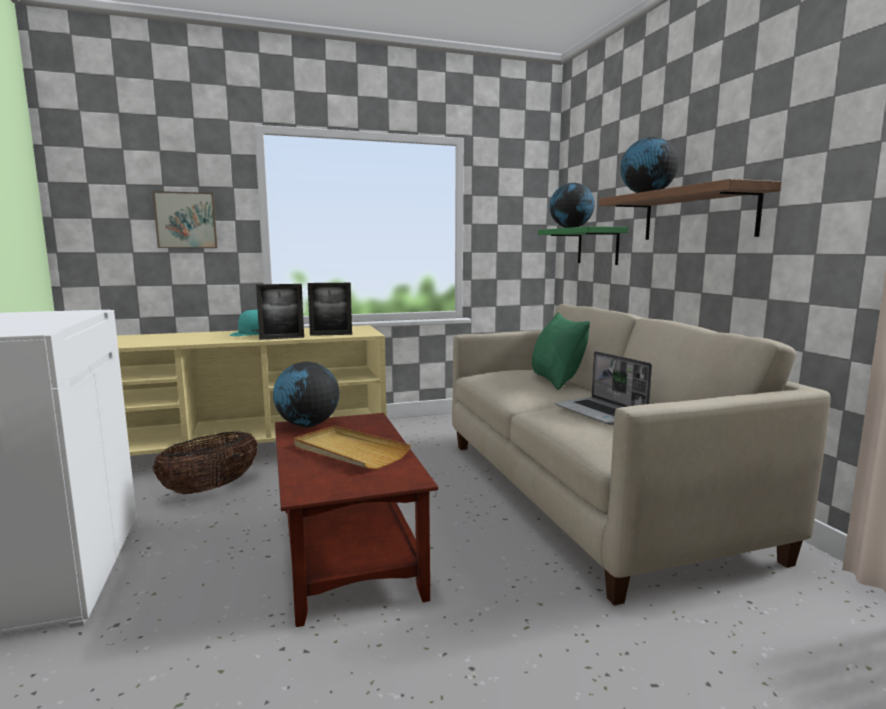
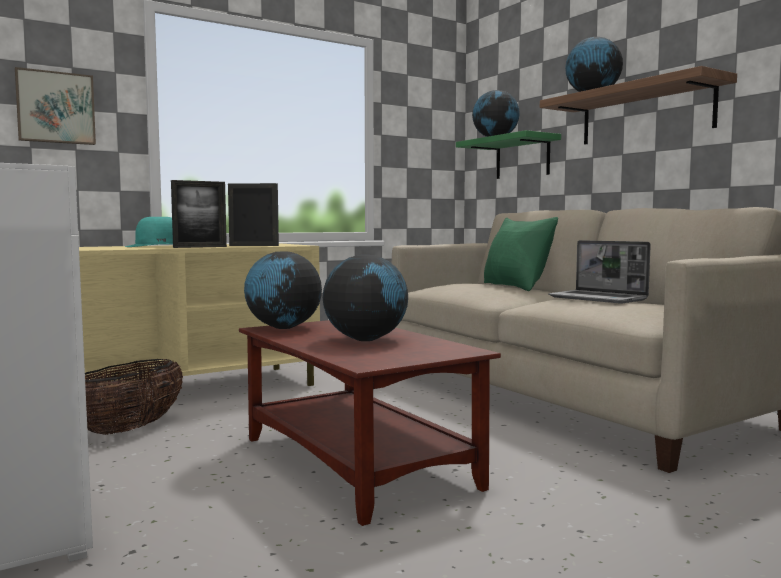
camera: 15 degrees left, 5 degrees down
(331, 334) = (254, 245): picture frame -> picture frame turned 150 degrees counterclockwise
(349, 451) = (365, 339): beige tray -> globe

